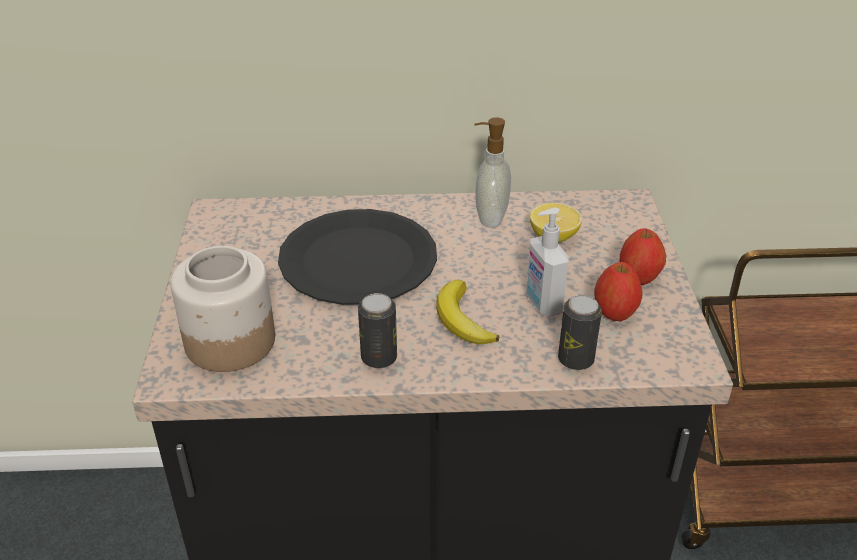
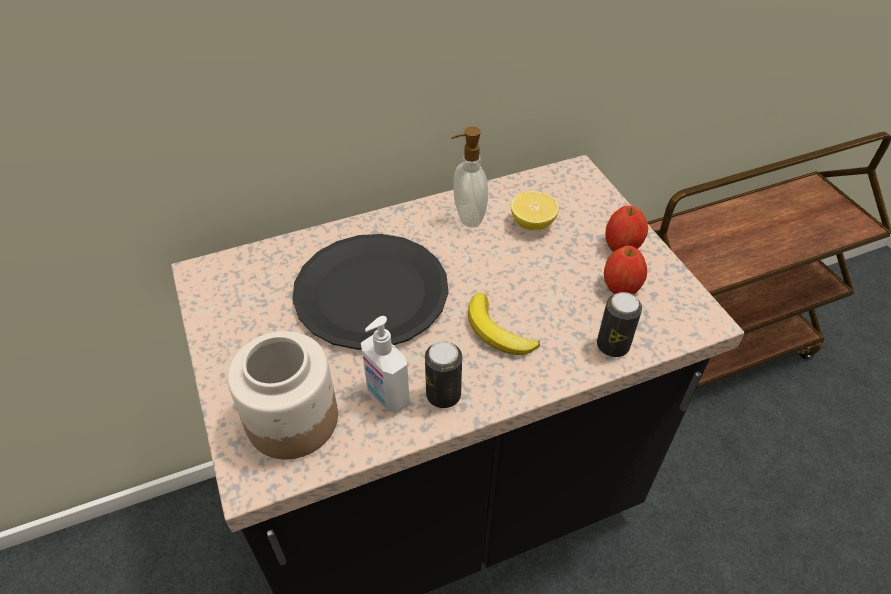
camera: 20 degrees left, 10 degrees up
(542, 304) = (557, 296): soap dispenser -> soap dispenser (386, 396)

